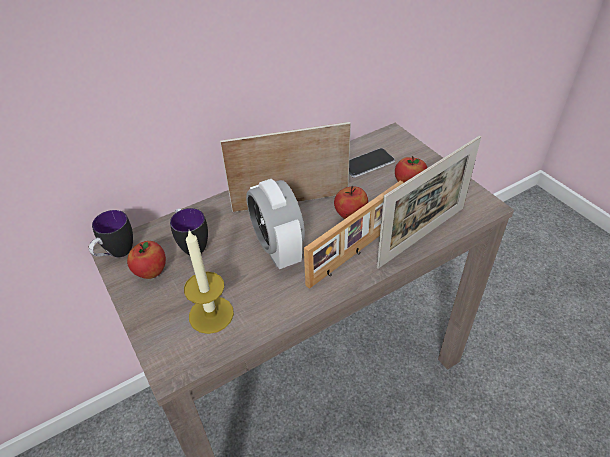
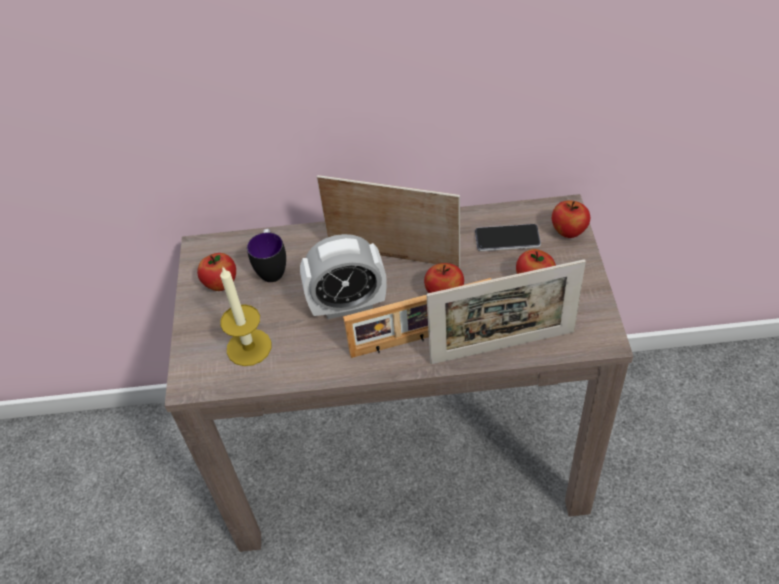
camera: 30 degrees right, 5 degrees up
(116, 254) = (201, 254): mug -> none
(278, 249) = (348, 305): alarm clock -> alarm clock turned 105 degrees counterclockwise
(406, 146) = (569, 231): none -> apple

